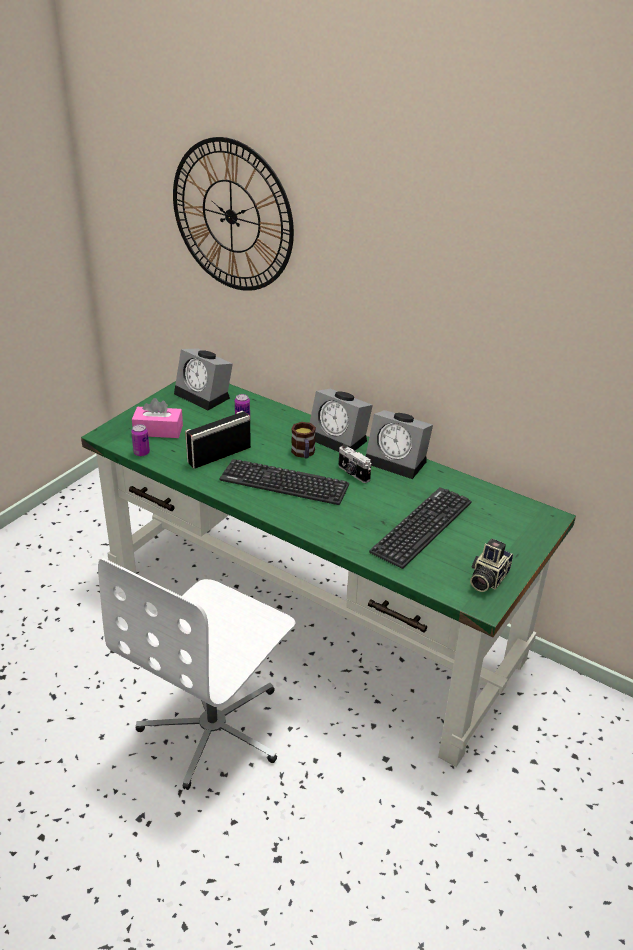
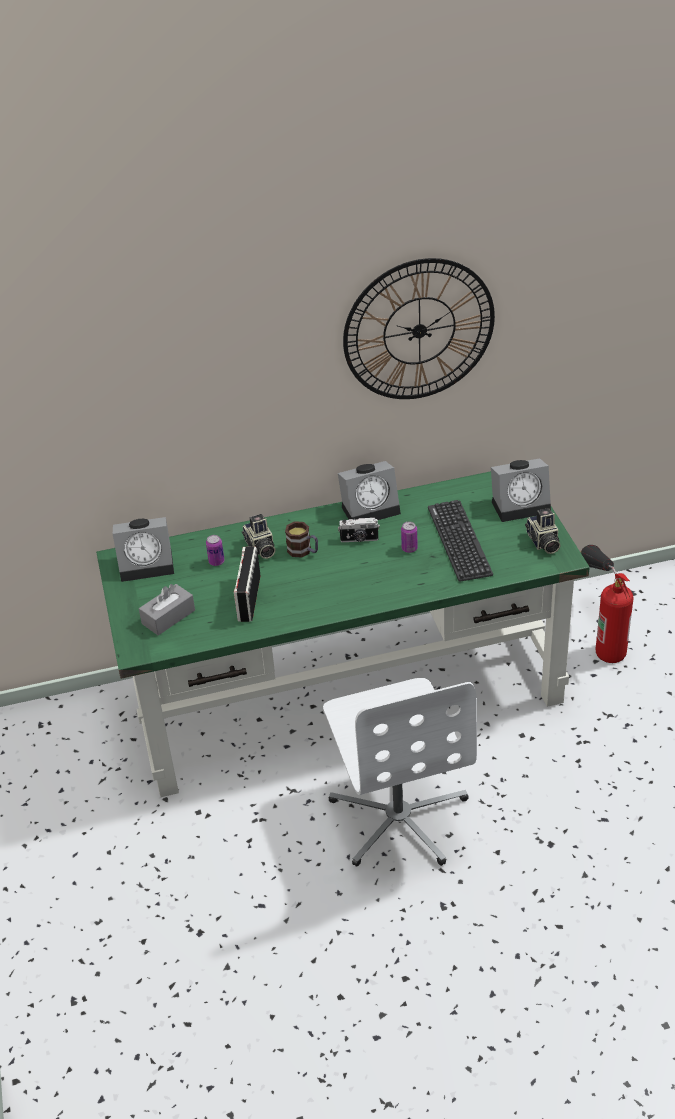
camera: 45 degrees left, 5 degrees up
(141, 453) = (190, 642): can -> can (409, 549)
(158, 430) = (168, 617): pink tissue box -> grey tissue box
(231, 216) = (119, 378): wall clock -> wall clock (419, 330)
(281, 433) = (260, 548): none -> camera
(284, 483) = (328, 581): keyboard -> none
(340, 439) = (306, 522): alarm clock -> alarm clock (521, 505)
(573, 745) = (601, 633): none -> fire extinguisher

